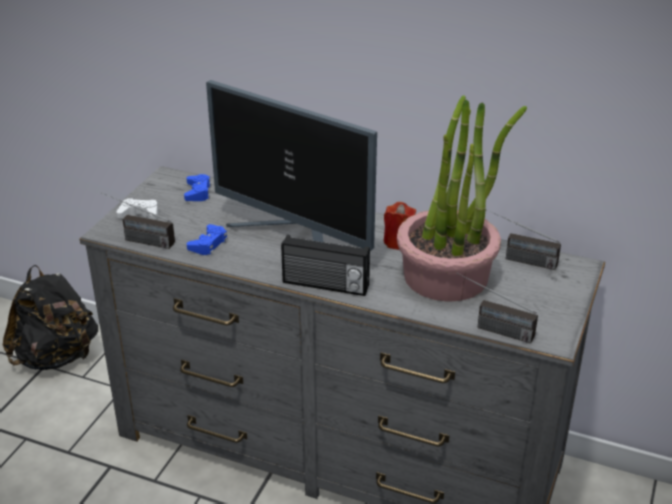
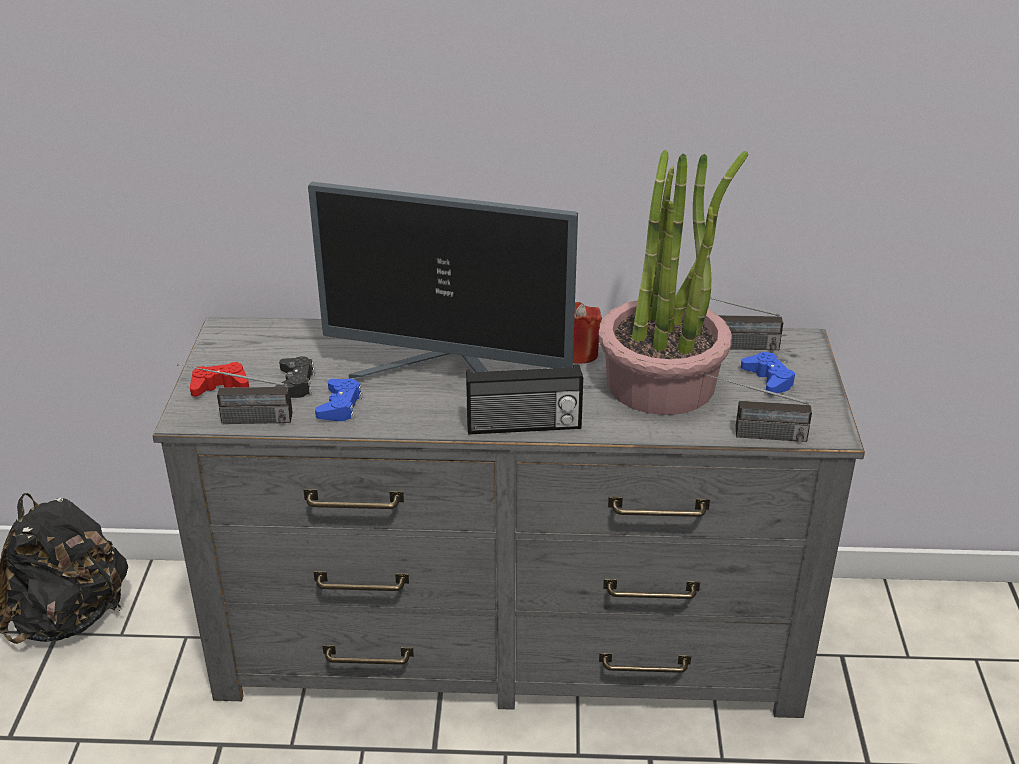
camera: 20 degrees left, 0 degrees up
(139, 214) = (220, 386): white game controller -> red game controller
(189, 223) = (295, 383): none -> black game controller
(198, 192) = (282, 342): blue game controller -> blue game controller (768, 379)

